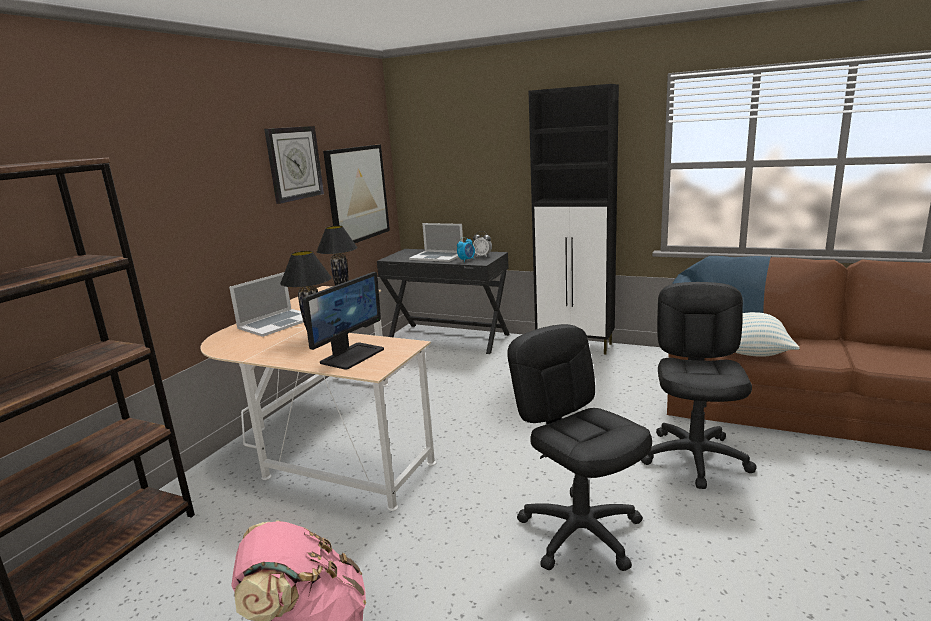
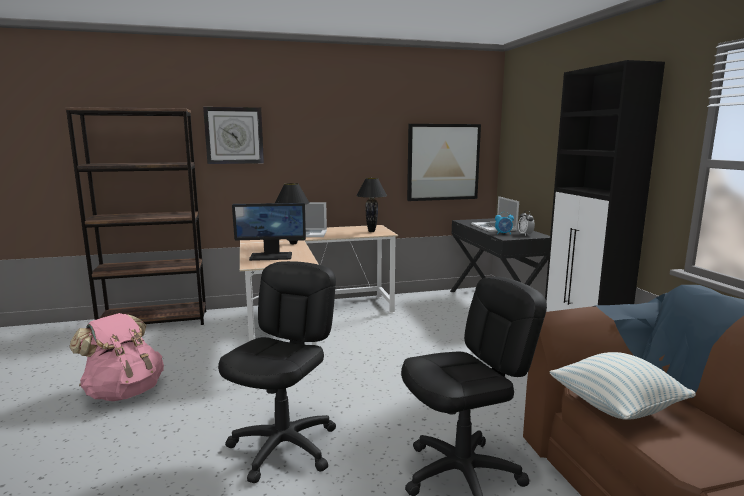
camera: 50 degrees right, 5 degrees down
(294, 163) = (374, 130): wall clock -> wall clock (234, 135)

